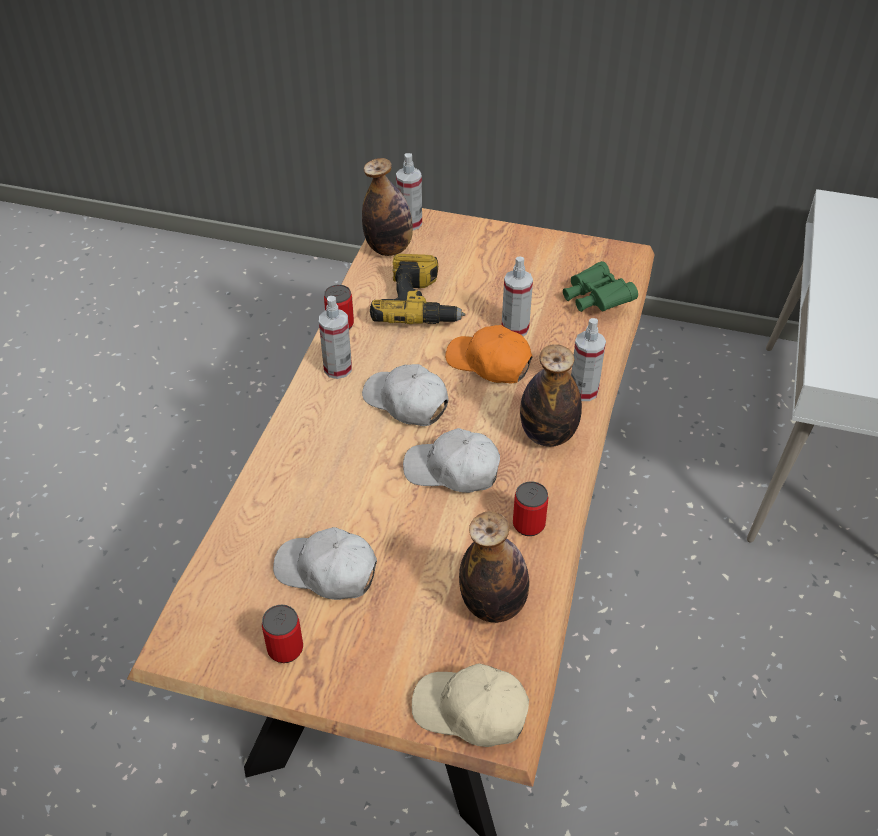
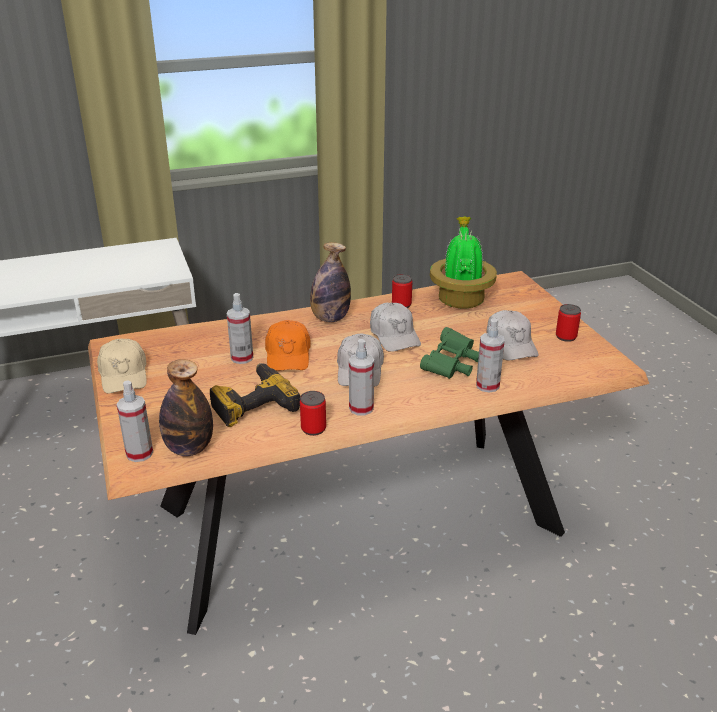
camera: 125 degrees left, 15 degrees down
(471, 711) = (518, 287): beige cap -> beige cap (124, 375)
(493, 605) = (461, 298): bottle -> potted plant
(583, 391) = (279, 319): spray bottle -> spray bottle (487, 386)
(595, 300) = (180, 340): green binoculars -> green binoculars (451, 366)

